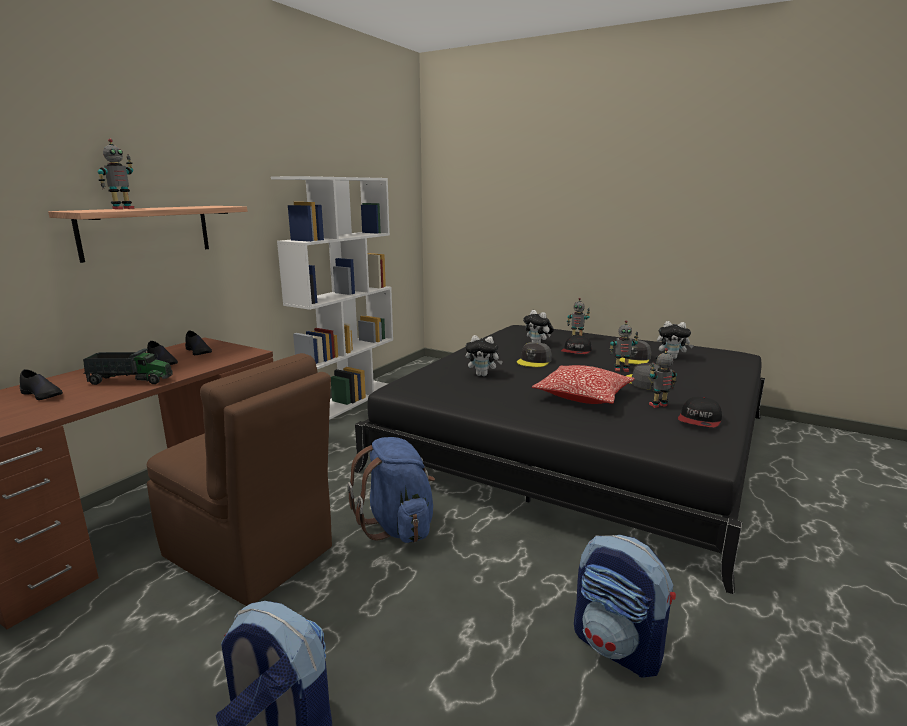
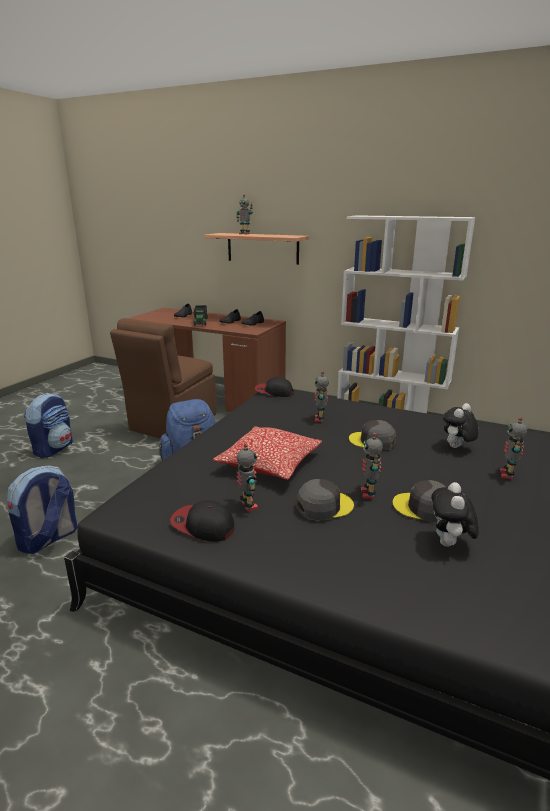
camera: 85 degrees right, 5 degrees up
(483, 375) = (320, 419): plush toy -> toy robot
(576, 352) = (434, 469): cap -> cap (274, 392)

